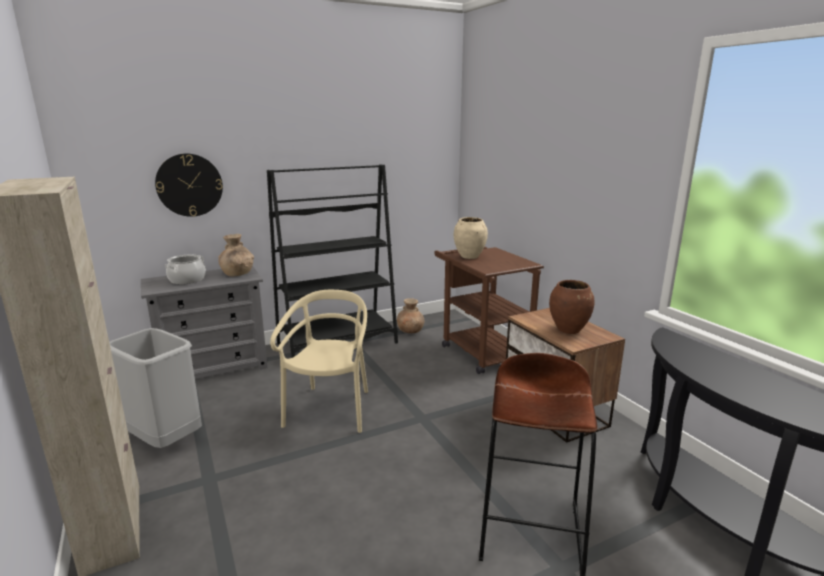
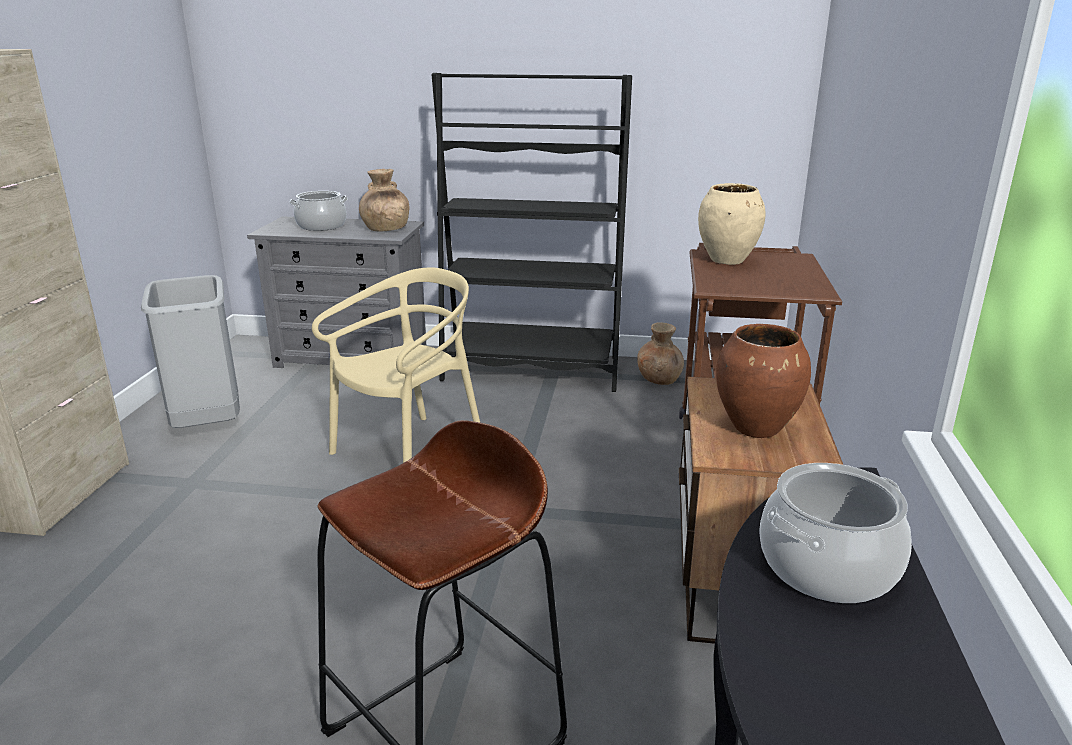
camera: 35 degrees right, 5 degrees up
(189, 185) = (346, 91): wall clock -> none
(709, 363) = (827, 566): none -> cooking pot

